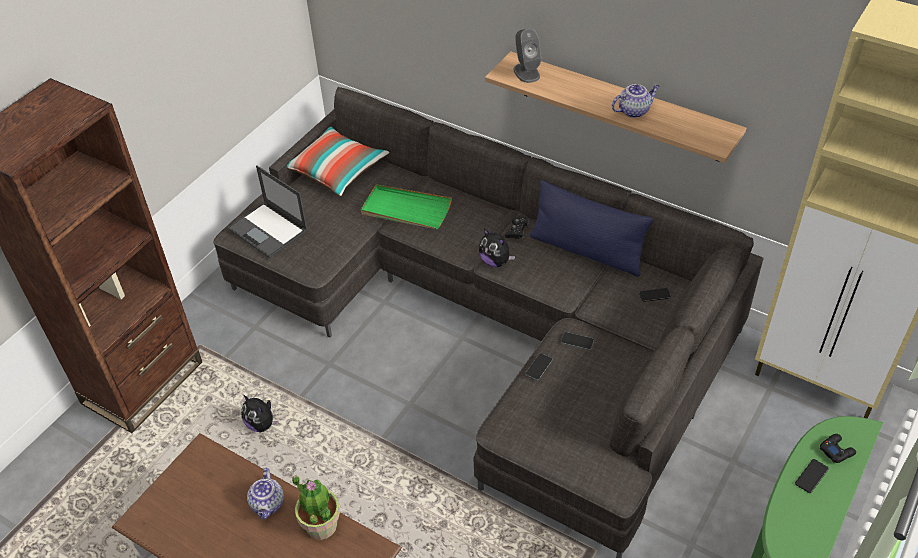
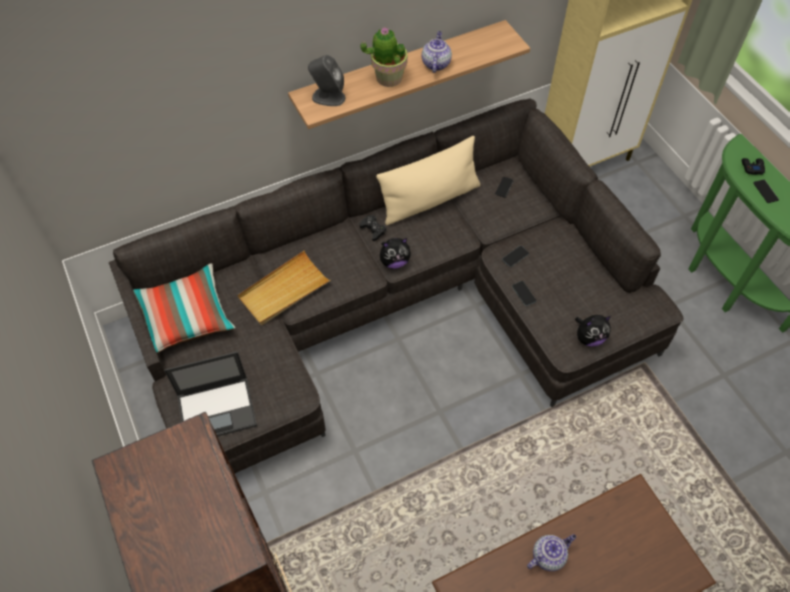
camera: 60 degrees left, 10 degrees up
(262, 424) = (384, 537): plush toy -> plush toy (589, 338)
(268, 504) = (548, 555): teapot -> teapot turned 60 degrees counterclockwise
(321, 525) = (591, 522): potted plant -> potted plant (388, 77)
(406, 210) = (284, 290): green tray -> beige tray
(587, 251) = (430, 200): blue pillow -> beige pillow

